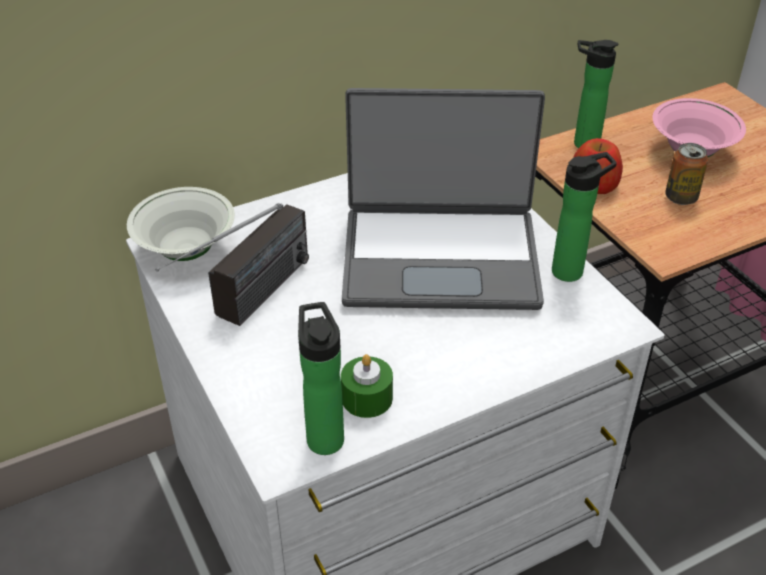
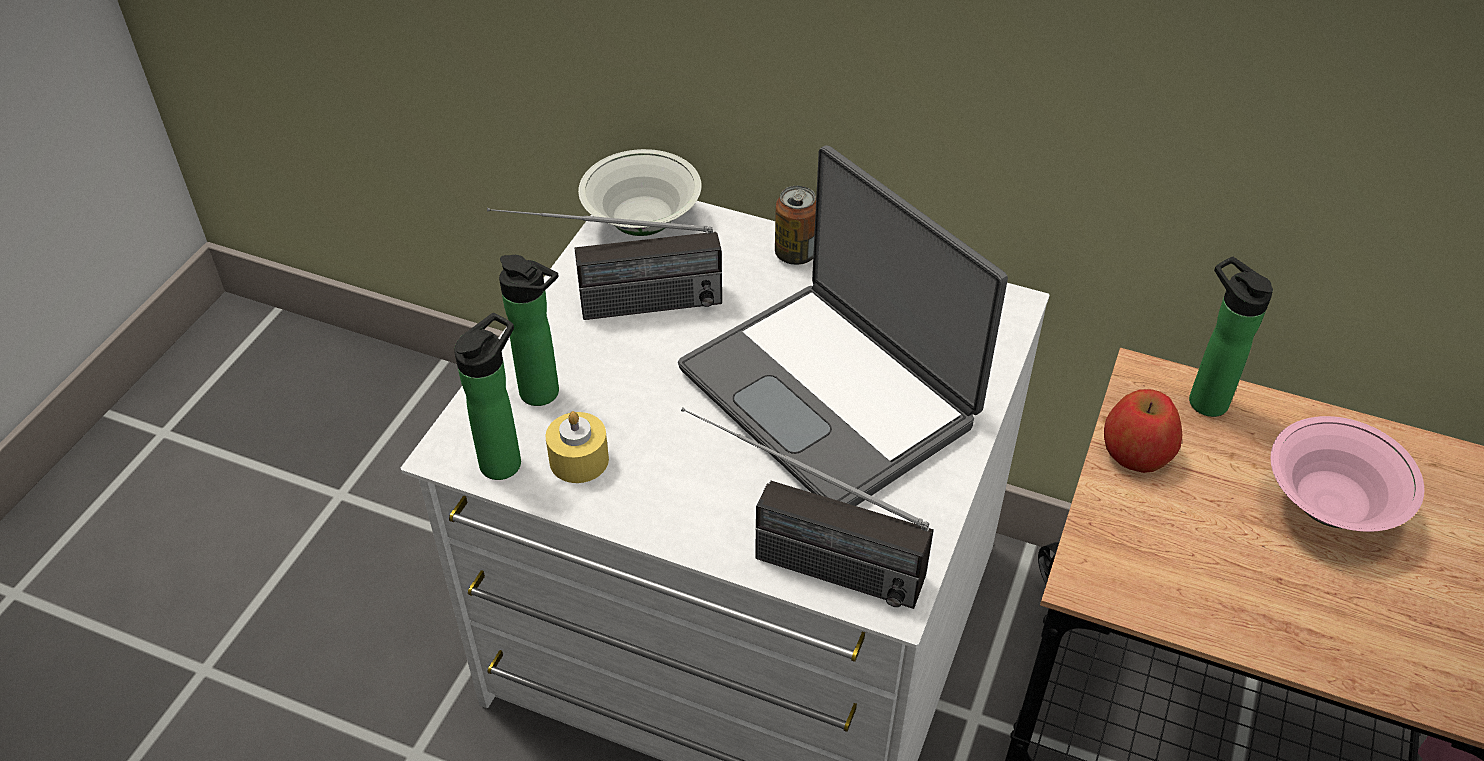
camera: 50 degrees right, 5 degrees up
(367, 398) = (579, 460): green candle -> yellow candle
(554, 345) = (795, 558): none -> radio
(572, 271) = (932, 508): bottle -> bottle (544, 395)
(681, 197) = (1216, 543): can -> can (795, 254)

